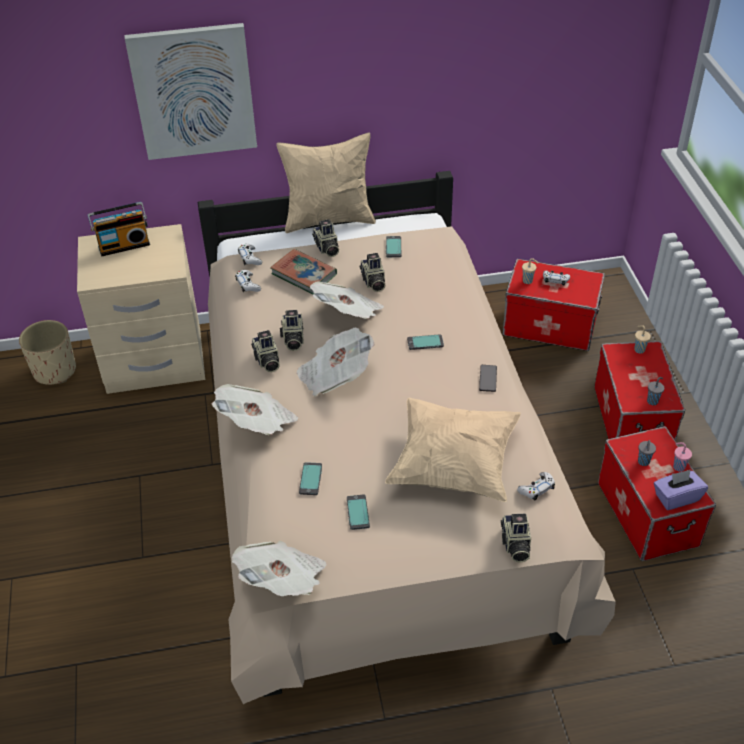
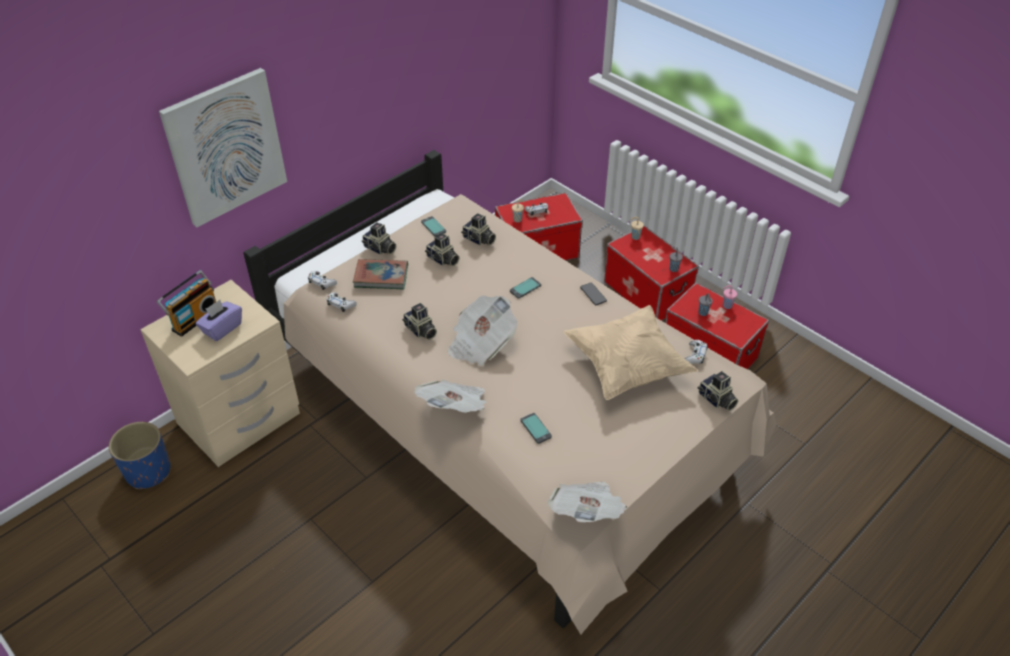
camera: 35 degrees left, 0 degrees up
(54, 370) = (148, 471): beige planter -> blue planter
(266, 360) = (415, 357): camera -> camera (479, 240)
(329, 219) = (357, 226): beige pillow -> none
(348, 314) = (447, 292): newspaper -> none
(357, 512) = (593, 434): phone -> none
(676, 497) = (742, 327): purple tissue box -> purple tissue box (222, 328)

